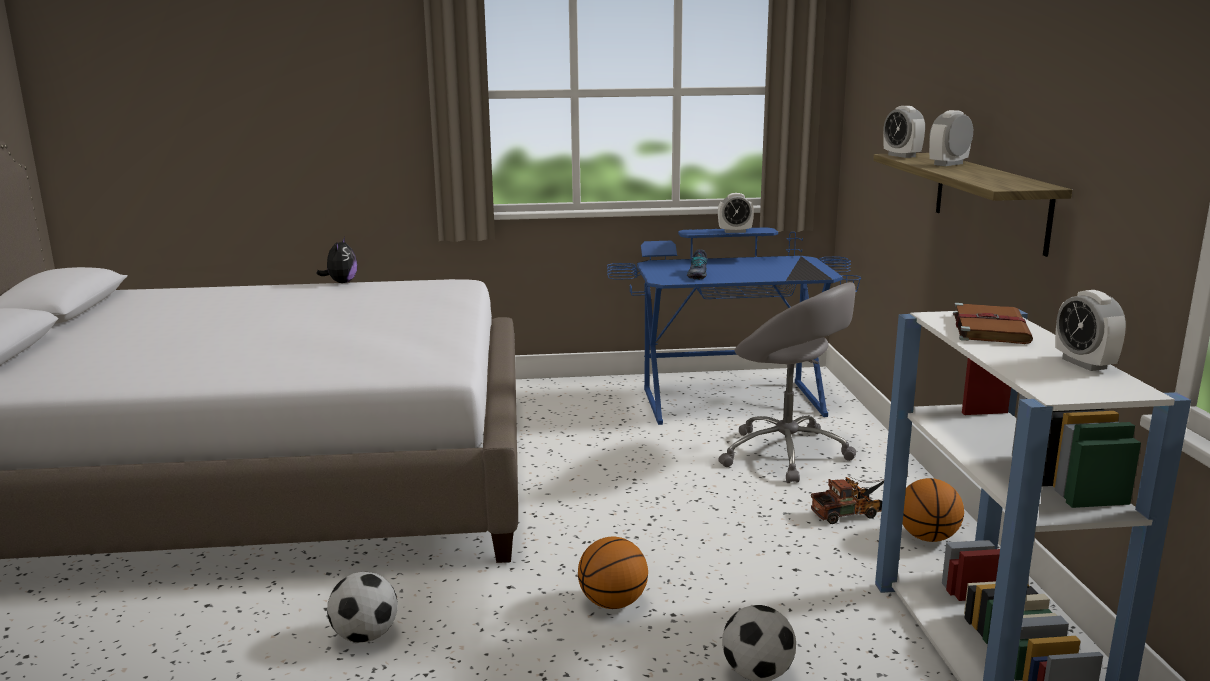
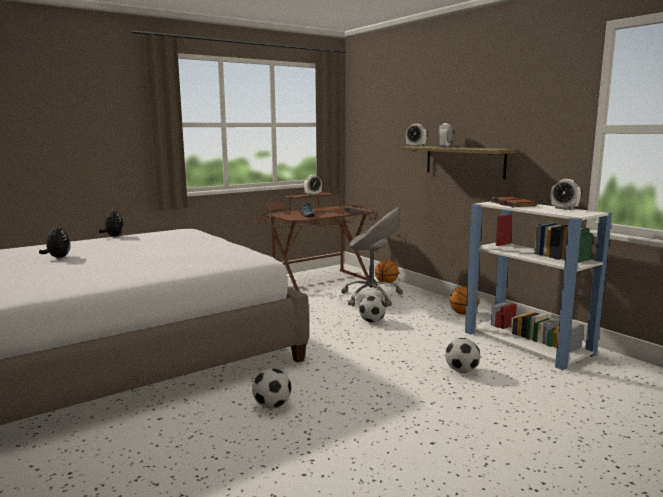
camera: 30 degrees left, 5 degrees down
(205, 316) = (58, 257): none -> plush toy
(613, 603) = (372, 363): basketball -> basketball (386, 283)
(721, 510) = (372, 321): none -> football
(731, 400) = (320, 281): blue desk -> brown desk
(851, 513) = (425, 312): toy truck -> none

